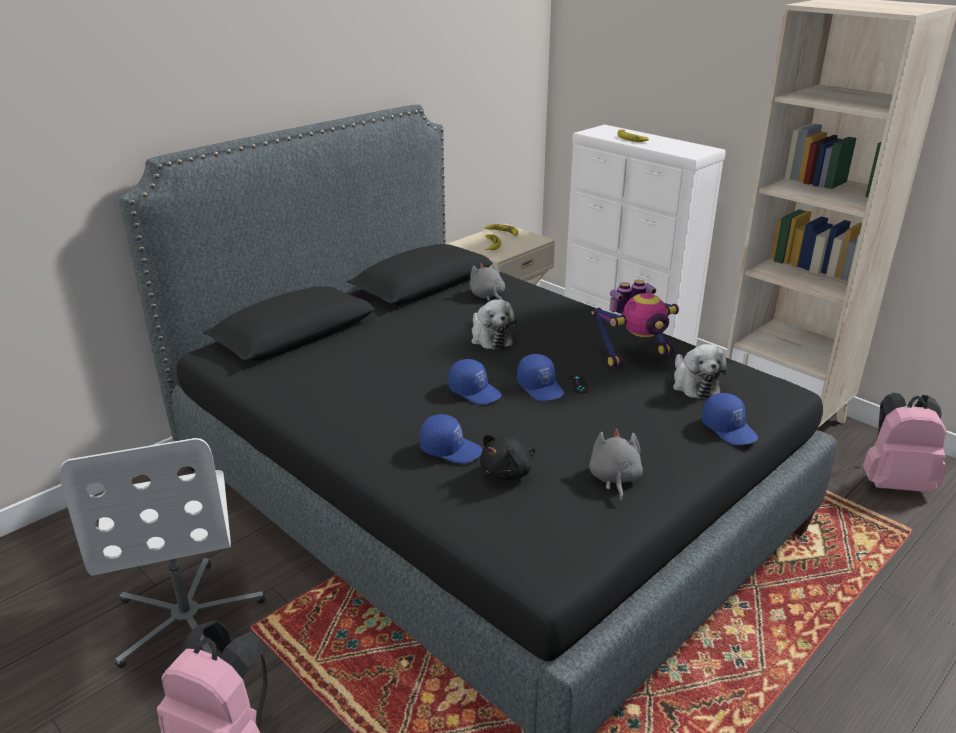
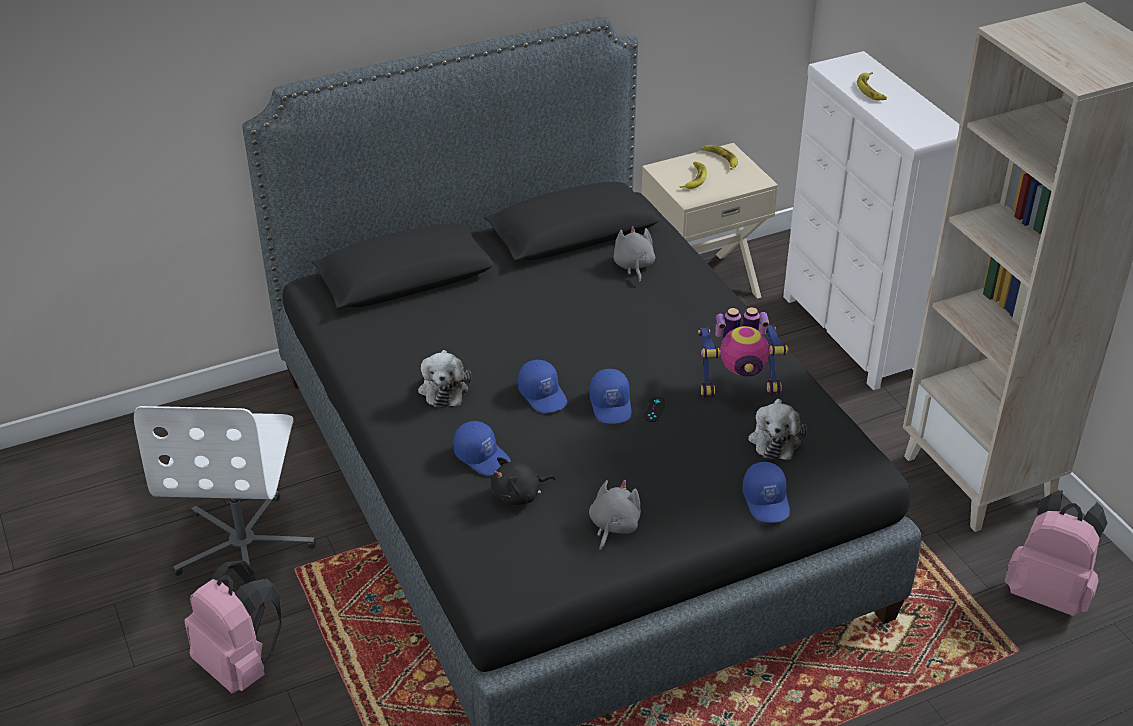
camera: 20 degrees right, 10 degrees up
(490, 337) = (601, 327): plush toy -> plush toy (444, 388)

